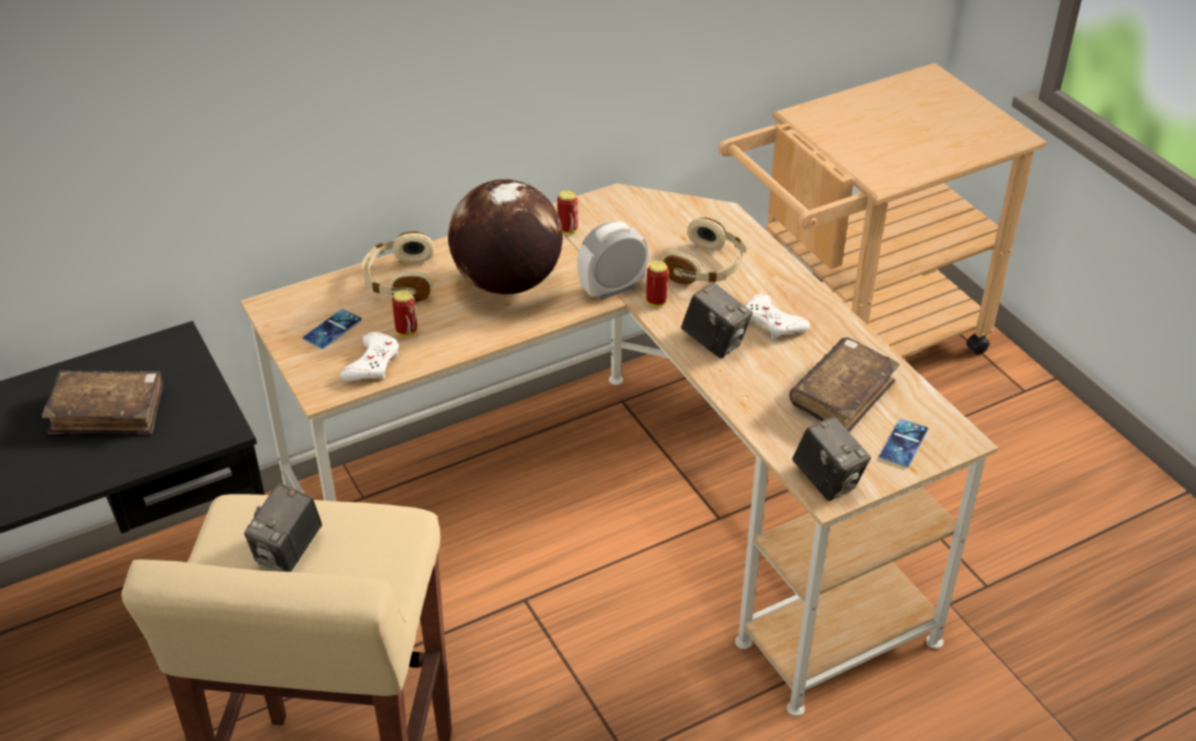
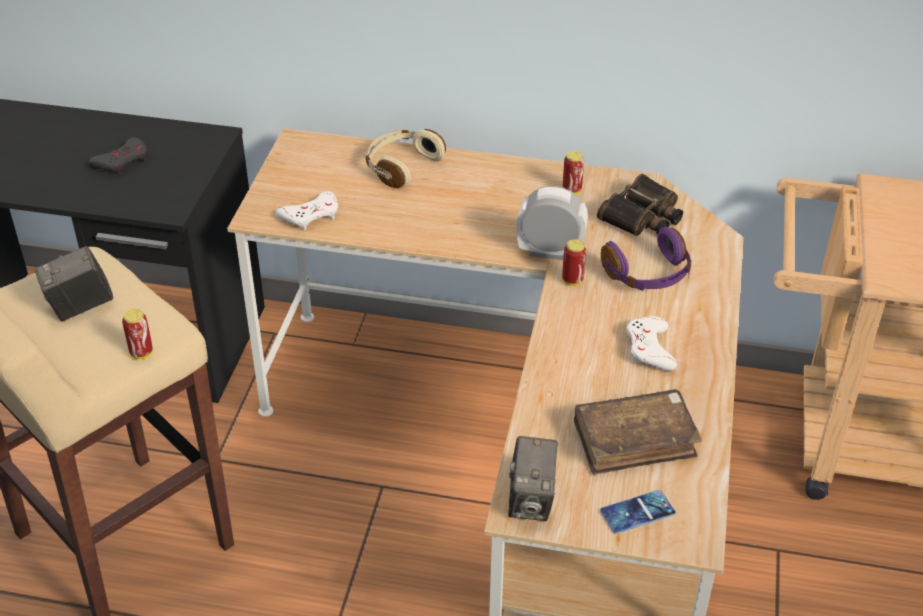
camera: 40 degrees right, 0 degrees up
(108, 412) = (122, 161): brown book -> grey game controller
(332, 329) = (315, 178): phone -> none
(406, 331) = (361, 205): can -> can (141, 353)
(507, 283) = (475, 207): globe -> none
(647, 223) = (643, 216): none -> binoculars
(706, 268) = (648, 275): beige headphones -> purple headphones
(715, 342) = (579, 337): camera -> none

